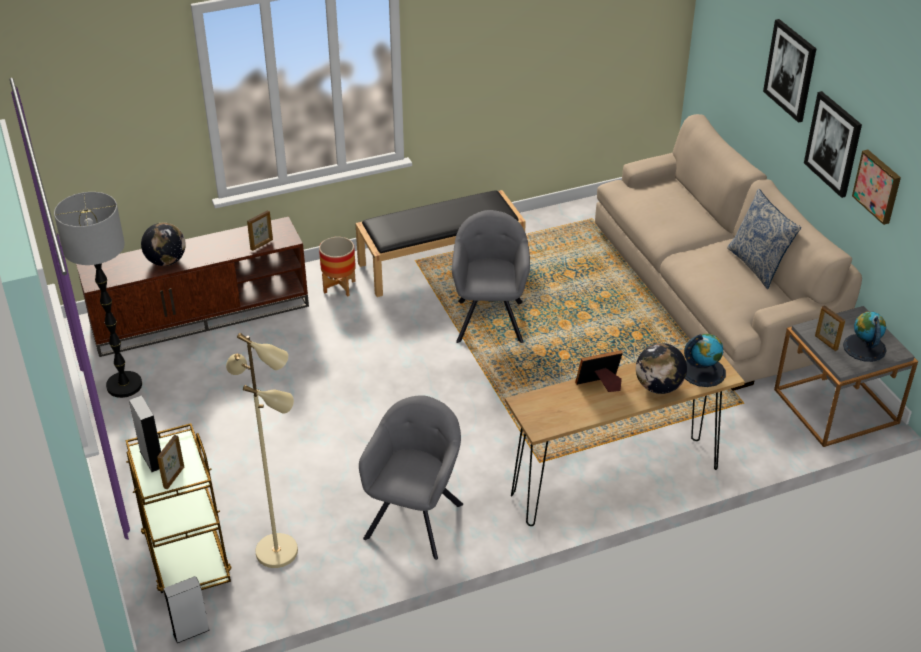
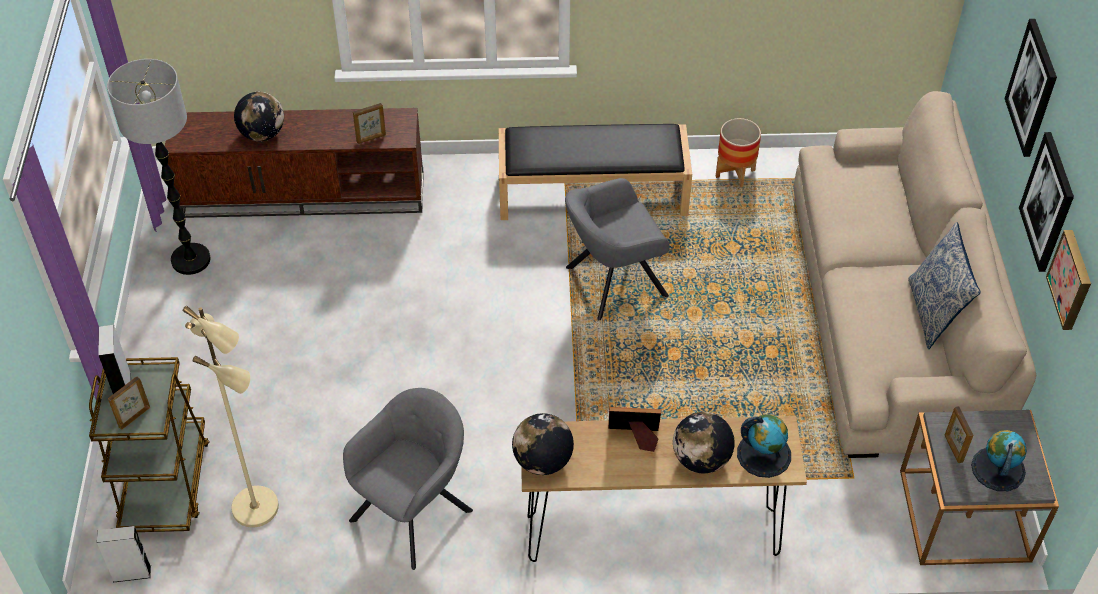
camera: 20 degrees right, 10 degrees up
(339, 286) = (466, 196): planter -> planter (735, 173)
(490, 319) = (612, 283): grey armchair -> grey armchair turned 135 degrees counterclockwise
(538, 419) = (542, 461): none -> globe

